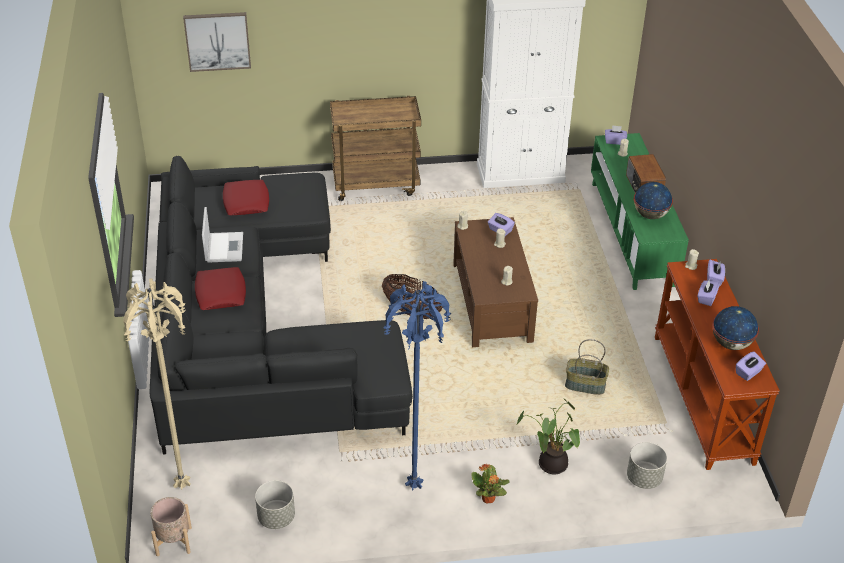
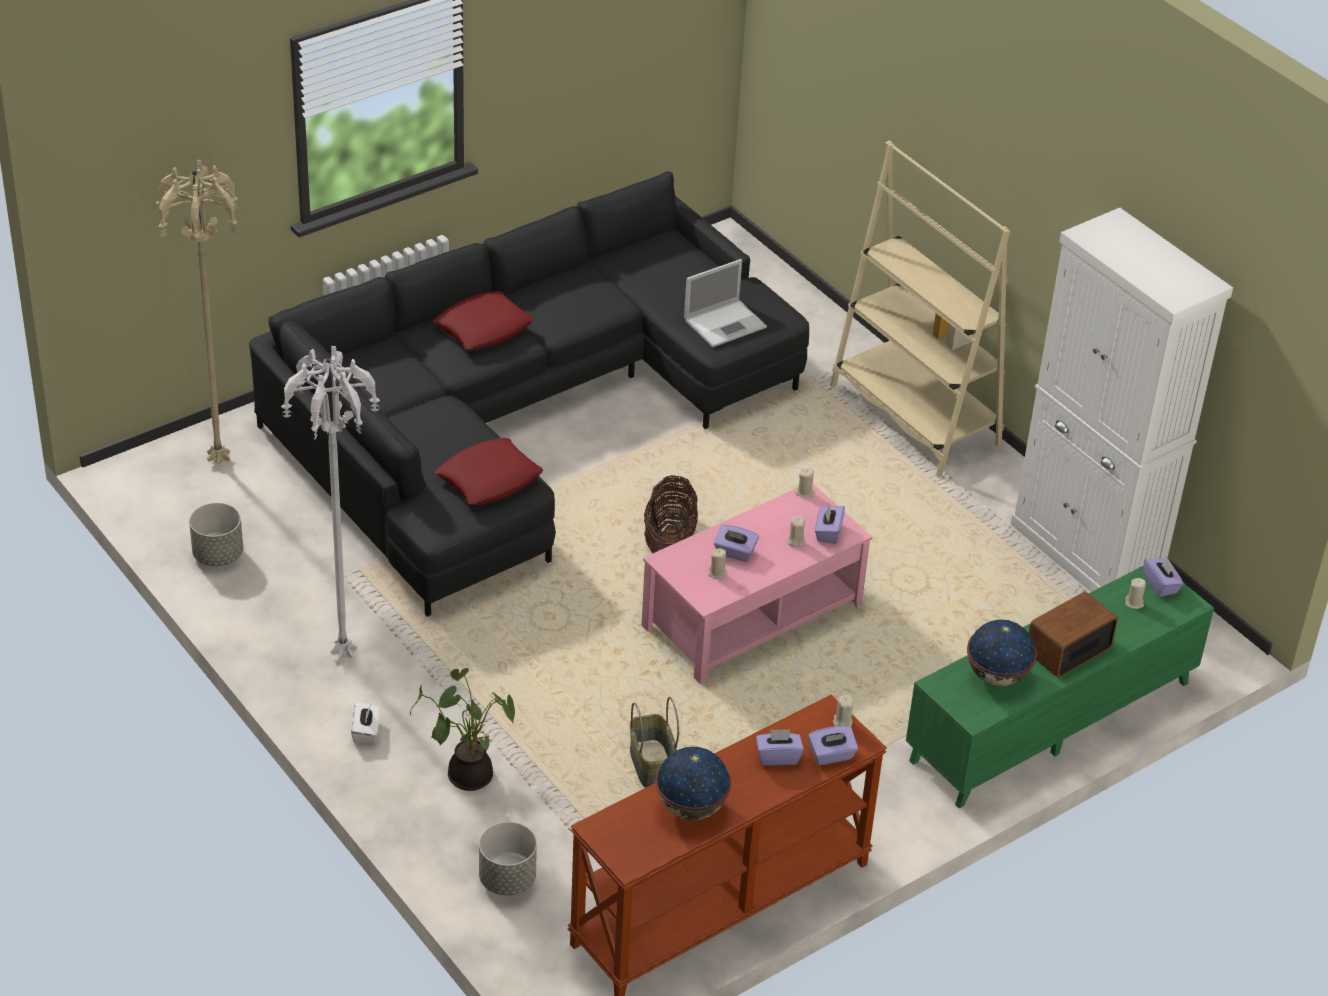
camera: 60 degrees right, 0 degrees up
(173, 541) = (133, 488): beige planter -> none
(217, 41) = (826, 69): picture -> none
(224, 247) = (572, 297): laptop -> laptop (726, 323)
(246, 202) = (681, 282): red pillow -> red pillow (489, 479)
(376, 184) = (914, 415): brown cart -> beige bookcase
(415, 487) = (343, 657): blue floor lamp -> white floor lamp
(488, 499) = (366, 732): potted plant -> white tissue box
(490, 302) = (751, 615): brown coffee table -> pink coffee table
(748, 372) = (639, 841): purple tissue box -> purple tissue box (734, 552)

